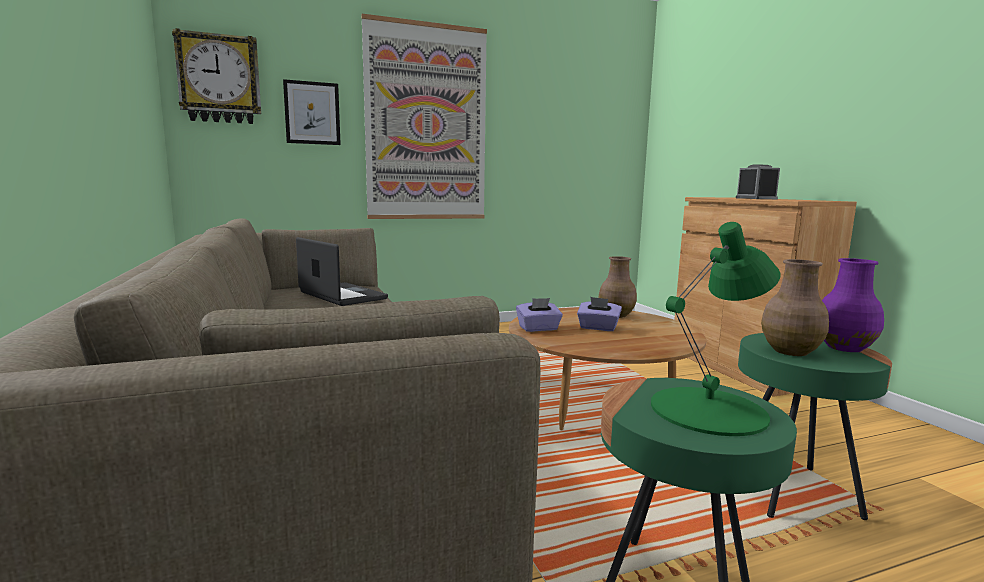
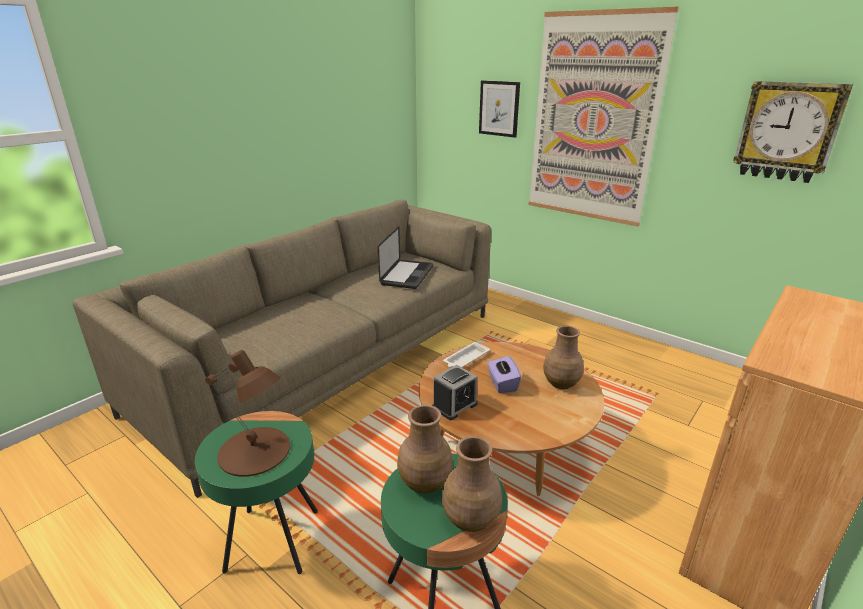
camera: 60 degrees right, 15 degrees up
(219, 79) = (445, 82): wall clock -> wall clock (787, 131)
(538, 328) = (465, 359): purple tissue box -> white tray
(710, 410) = (255, 451): green table lamp -> brown table lamp
(756, 198) = (797, 332): alarm clock -> alarm clock (454, 405)
(845, 348) = (471, 519): purple vase -> brown vase

